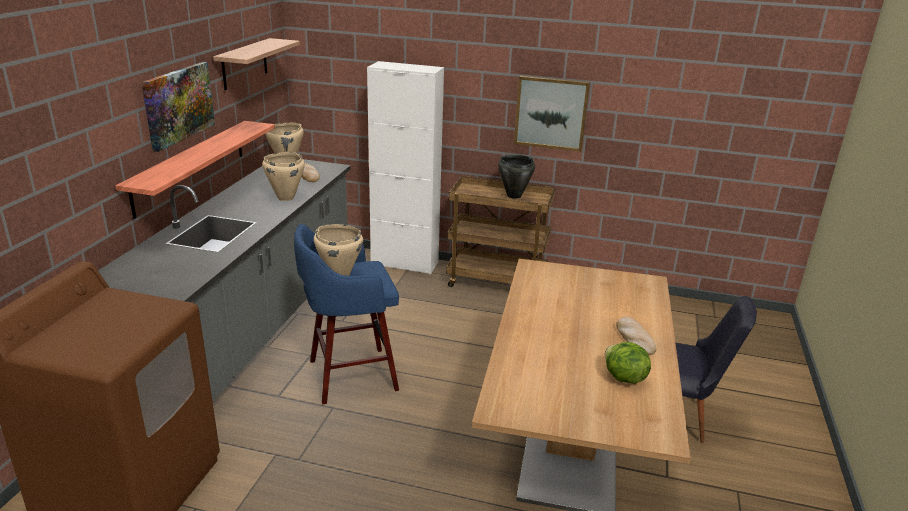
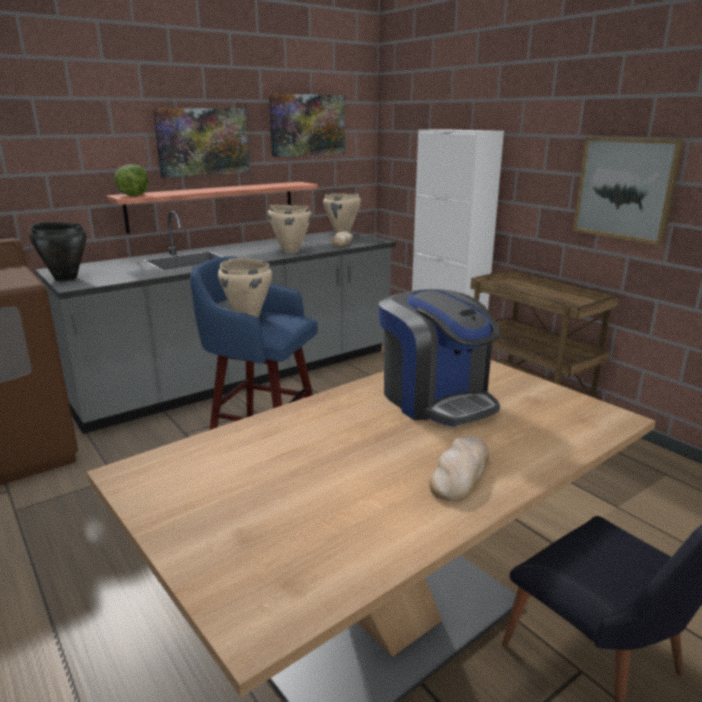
camera: 40 degrees right, 5 degrees down
(244, 64) = (307, 125): shelf -> picture
(513, 195) = (556, 297): black cooking pot -> black cooking pot (66, 278)
(564, 300) = (436, 399): none -> coffee machine
(623, 378) = (352, 511): lettuce -> lettuce (133, 195)

